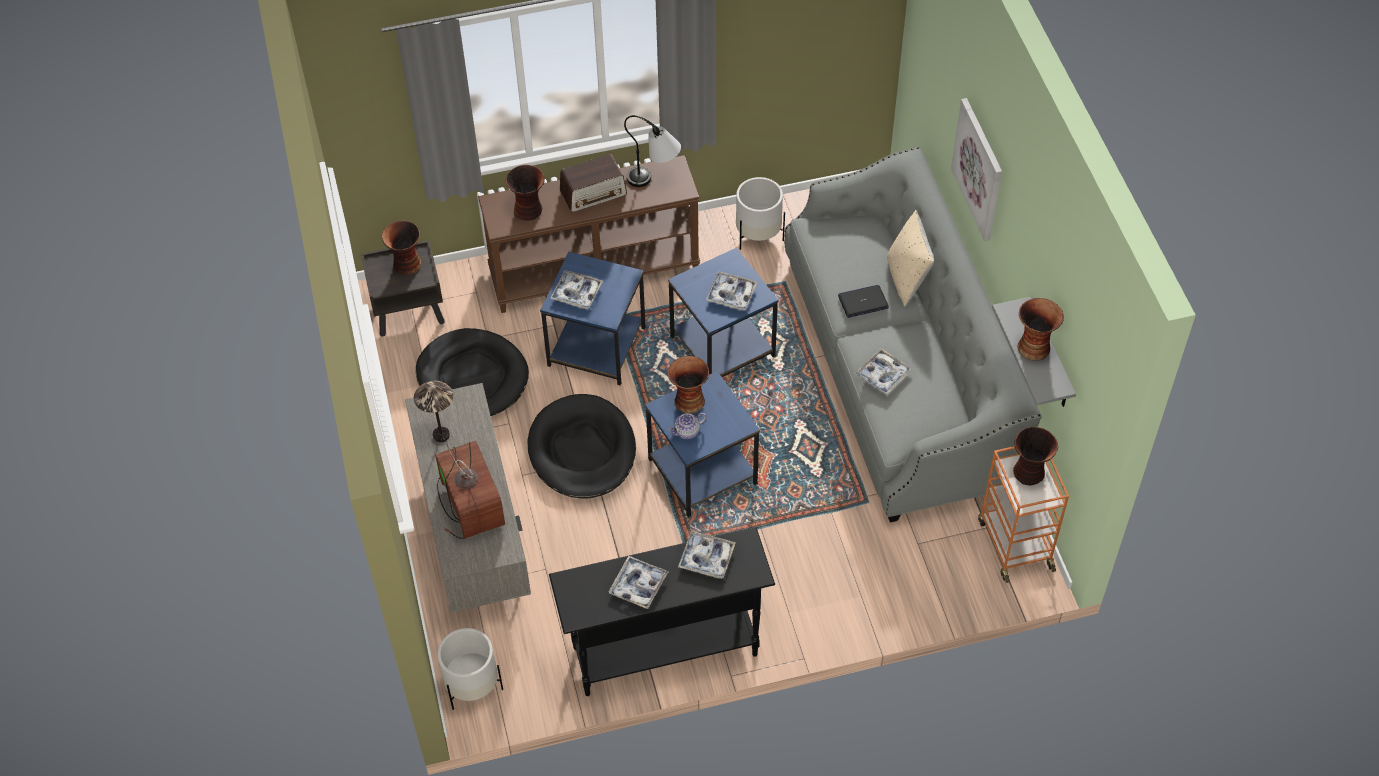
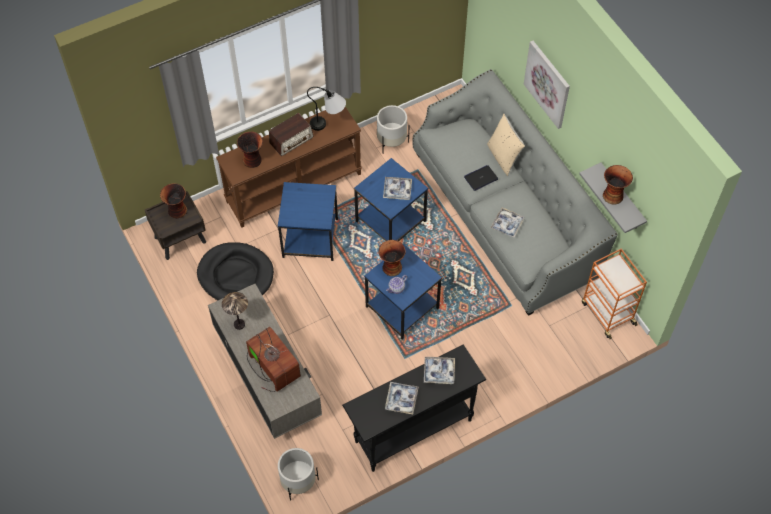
camera: 15 degrees left, 5 degrees up
(576, 293) = (297, 209): tray -> none
(582, 450) = (321, 309): black dog bed -> none
(1029, 473) = (617, 271): vase -> none

